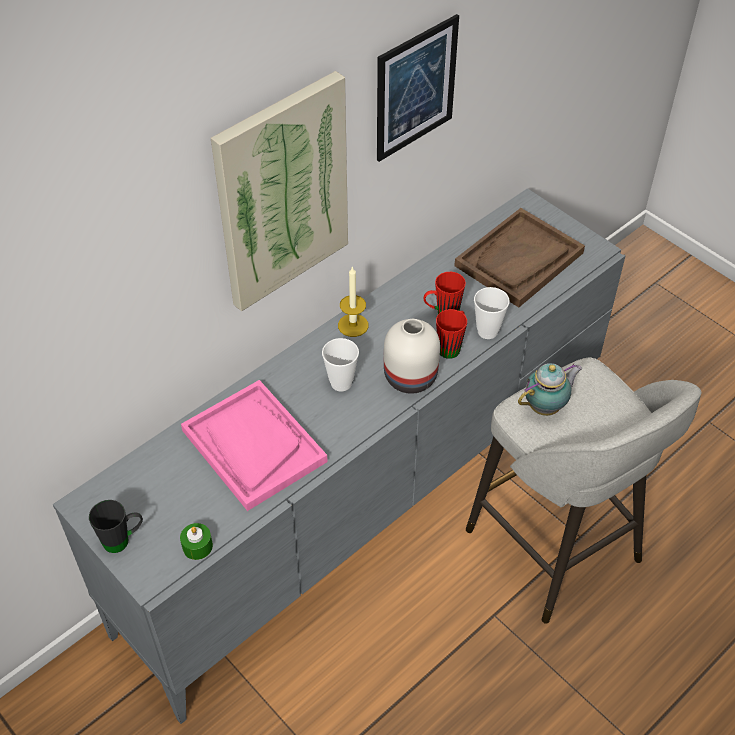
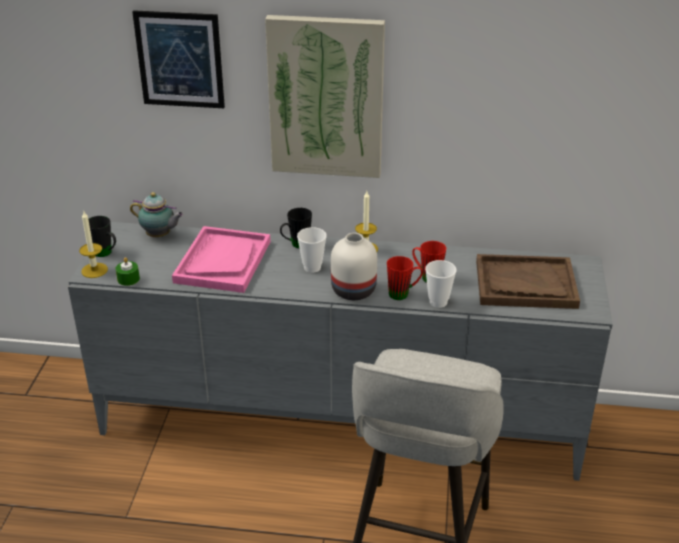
camera: 50 degrees right, 15 degrees down
(145, 569) = (94, 270): none -> candle
(288, 371) = (296, 245): none -> black mug
(415, 88) = (469, 80): picture -> picture (180, 60)
(546, 407) = (415, 366): teapot -> teapot (160, 236)

